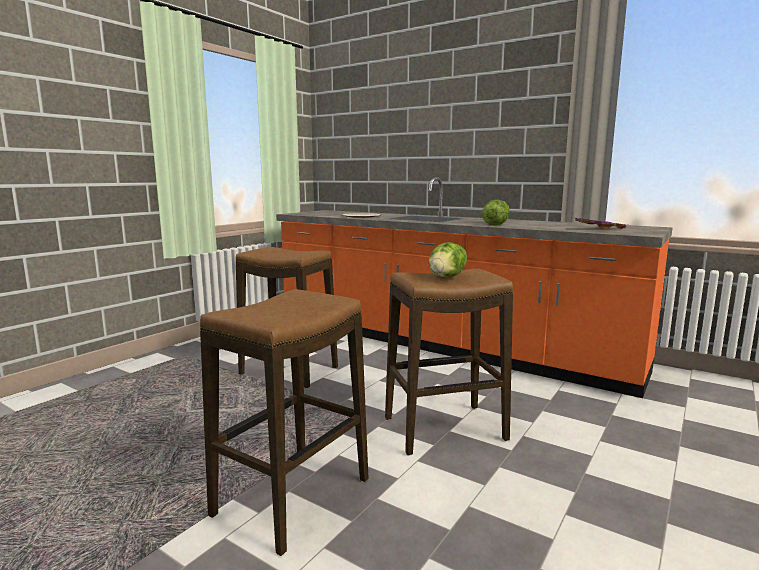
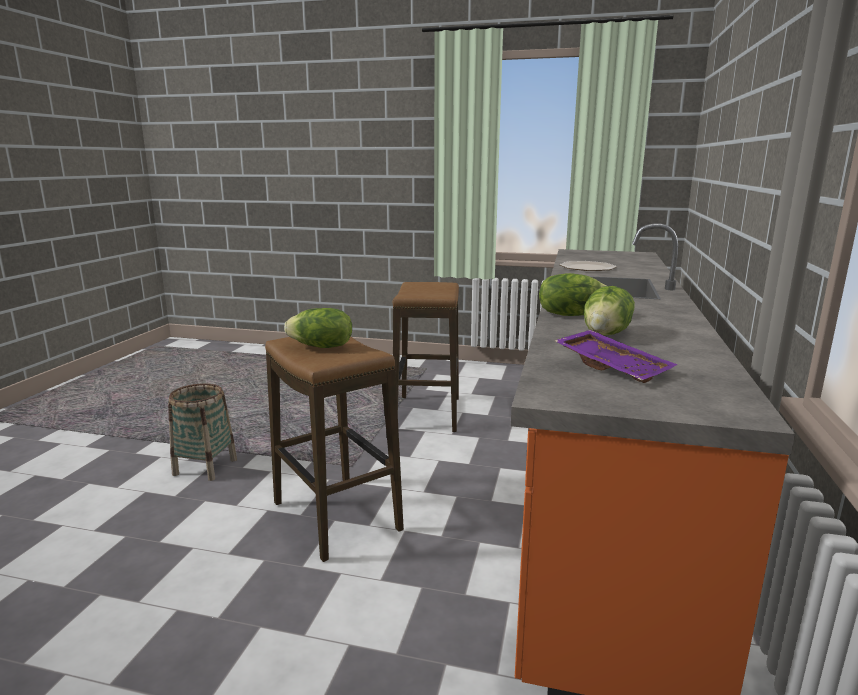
camera: 70 degrees right, 5 degrees up
(292, 497) = (205, 467): stool -> basket
(539, 225) = (607, 334): none -> lettuce

